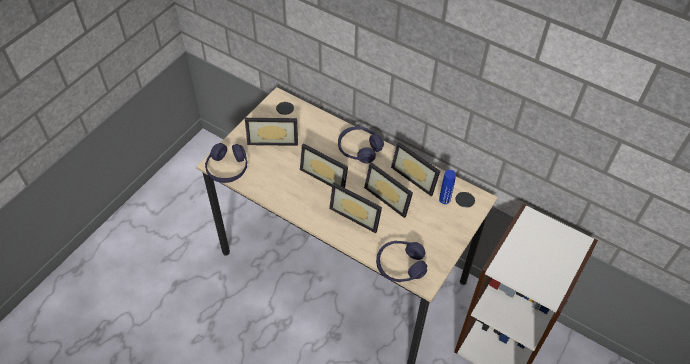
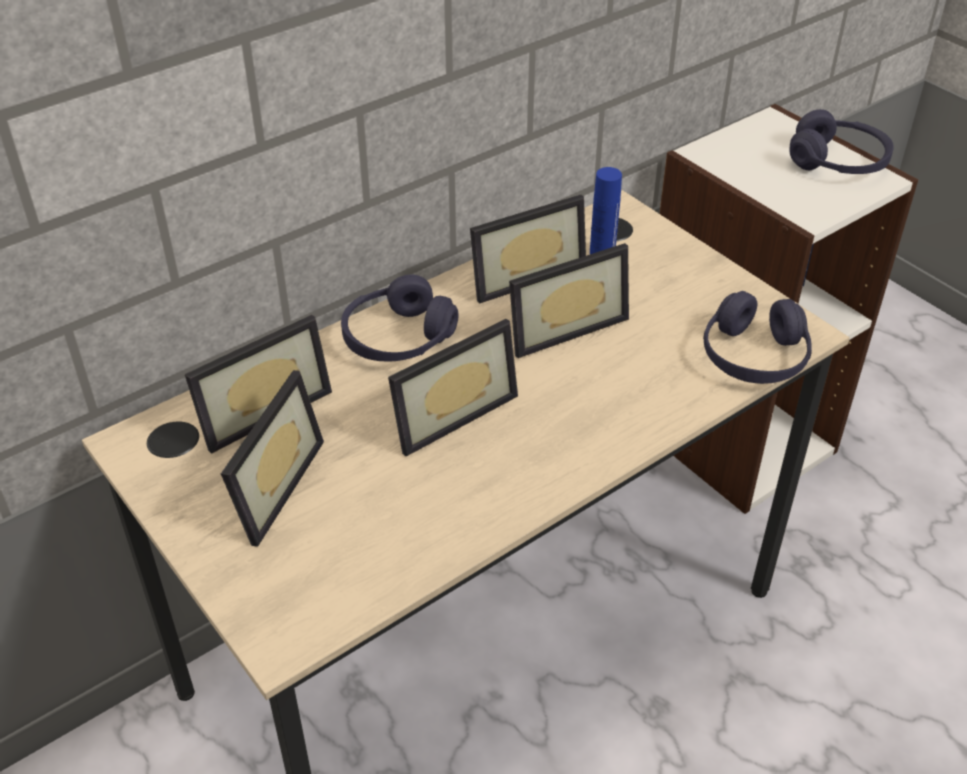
camera: 70 degrees left, 10 degrees down
(227, 168) = (319, 611): purple headphones -> purple headphones (837, 162)
(357, 214) = (589, 387): picture frame -> picture frame (260, 408)

